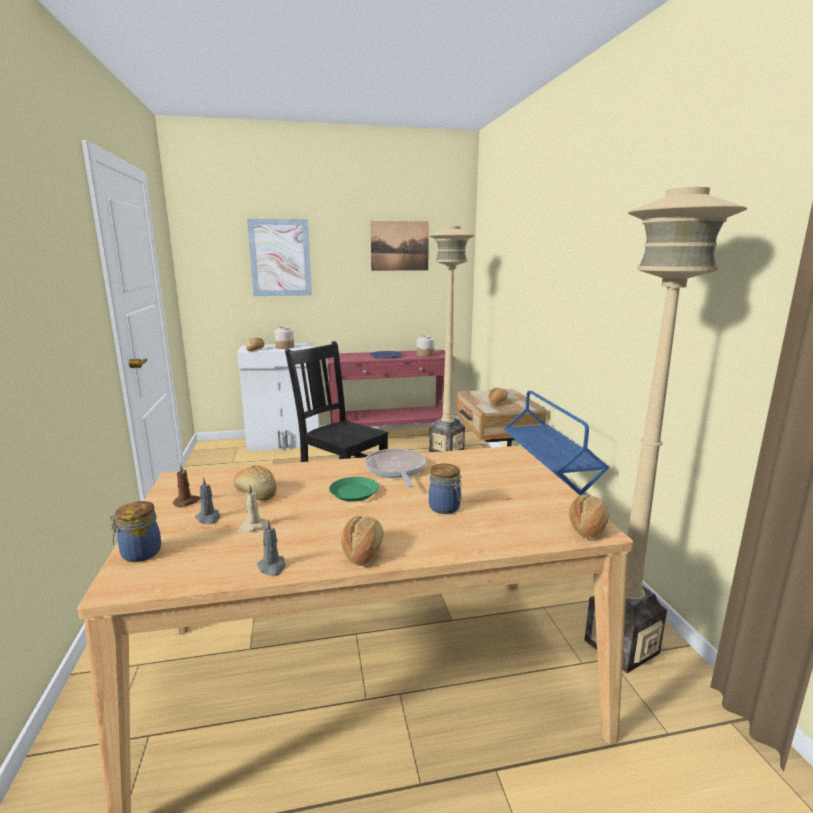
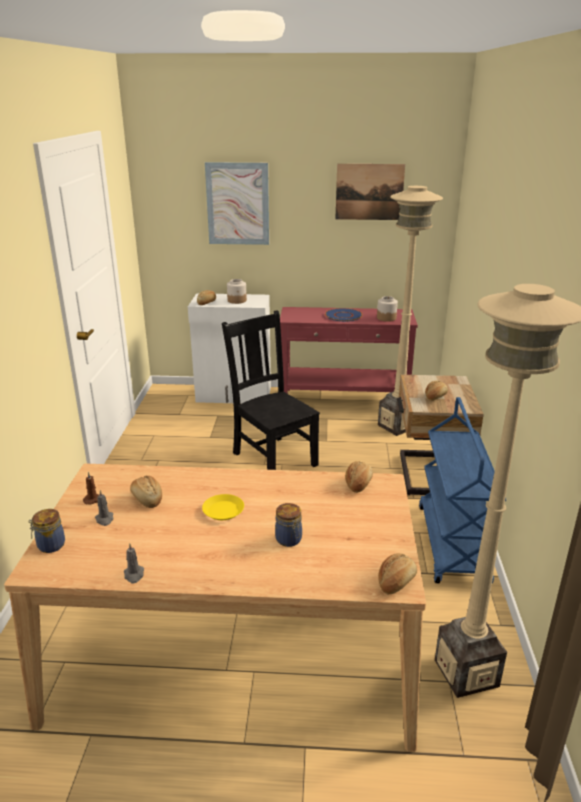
camera: 15 degrees right, 10 degrees up
(252, 527) = (133, 534): beige candle -> none
(353, 493) = (223, 510): green plate -> yellow plate
(362, 551) = (203, 572): bread -> bread (358, 484)
(395, 470) = (270, 489): frying pan -> none

